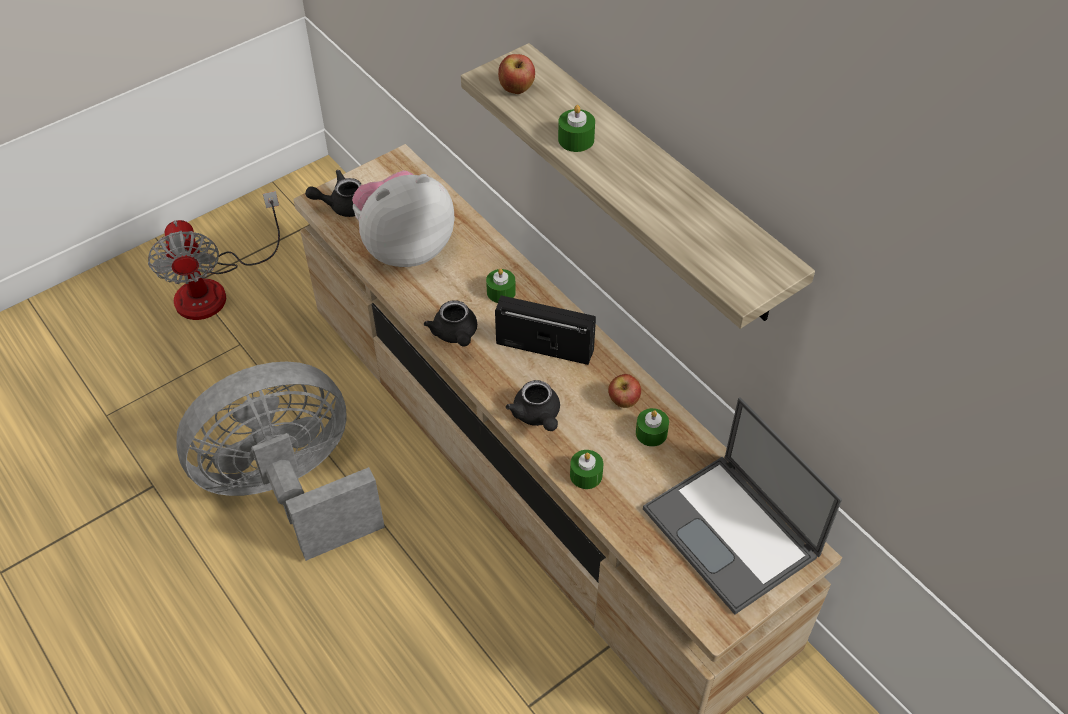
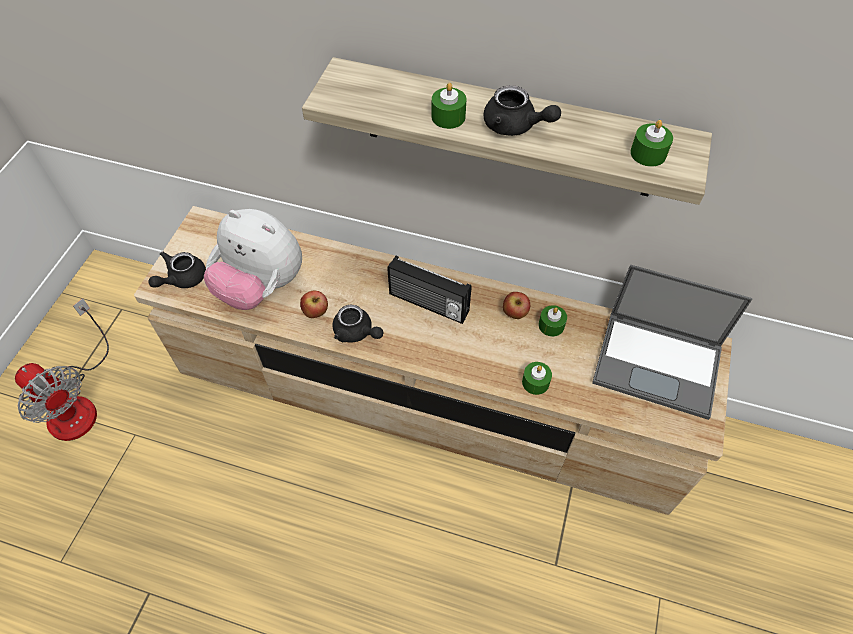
camera: 35 degrees left, 5 degrees up
(291, 491) = (267, 524): grey fan -> none
(405, 248) = (261, 286): plush toy -> plush toy turned 90 degrees counterclockwise
(501, 292) = (363, 281): green candle -> green candle (648, 153)
(517, 90) = (361, 98): apple -> apple (316, 313)
(537, 416) = (466, 359): black teapot -> black teapot (515, 126)
(545, 346) = (428, 304): radio -> radio turned 135 degrees counterclockwise

